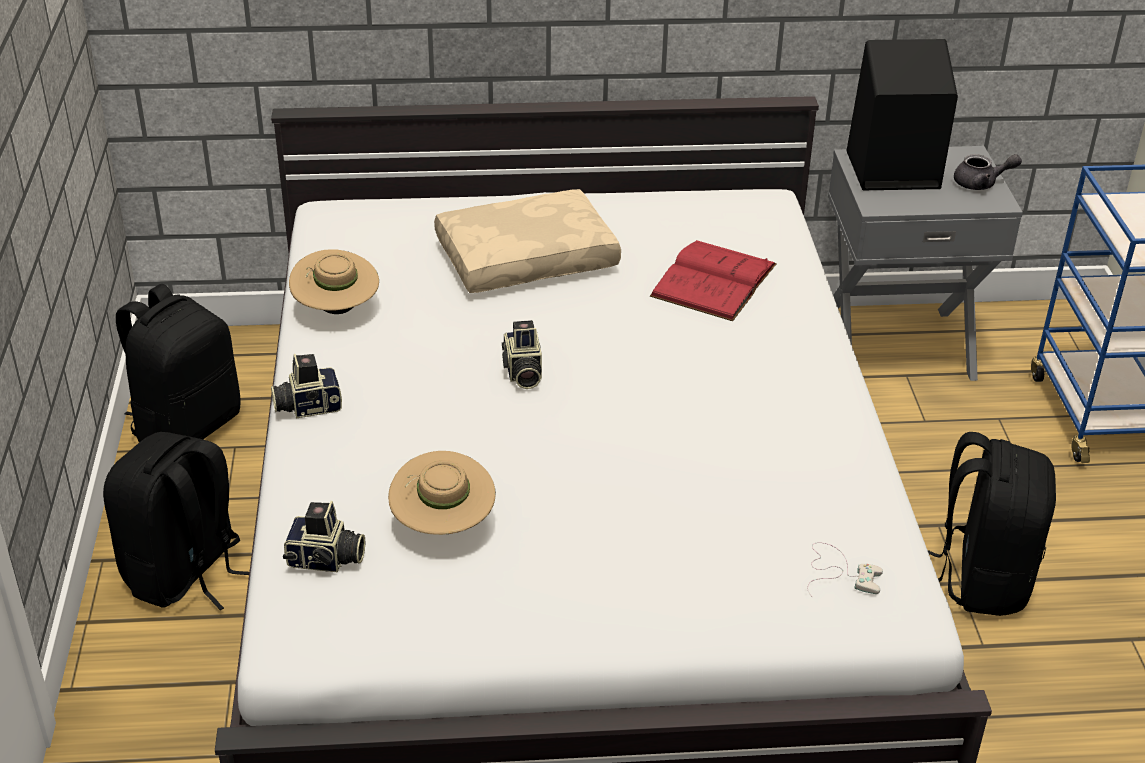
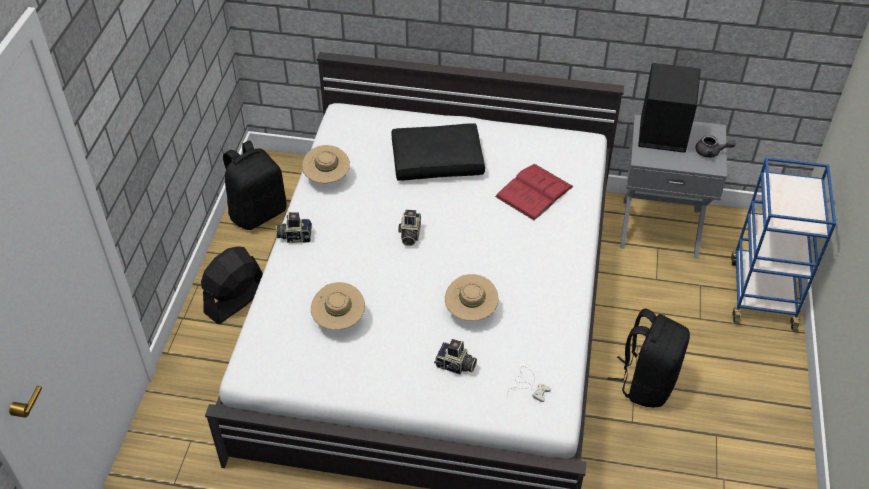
camera: 15 degrees right, 10 degrees up
(185, 574) = (236, 300): black backpack -> black fan
(326, 560) = (276, 329): camera -> camera (455, 366)
(527, 257) = (438, 159): beige pillow -> black pillow
(682, 473) = (470, 311): none -> beige hat

